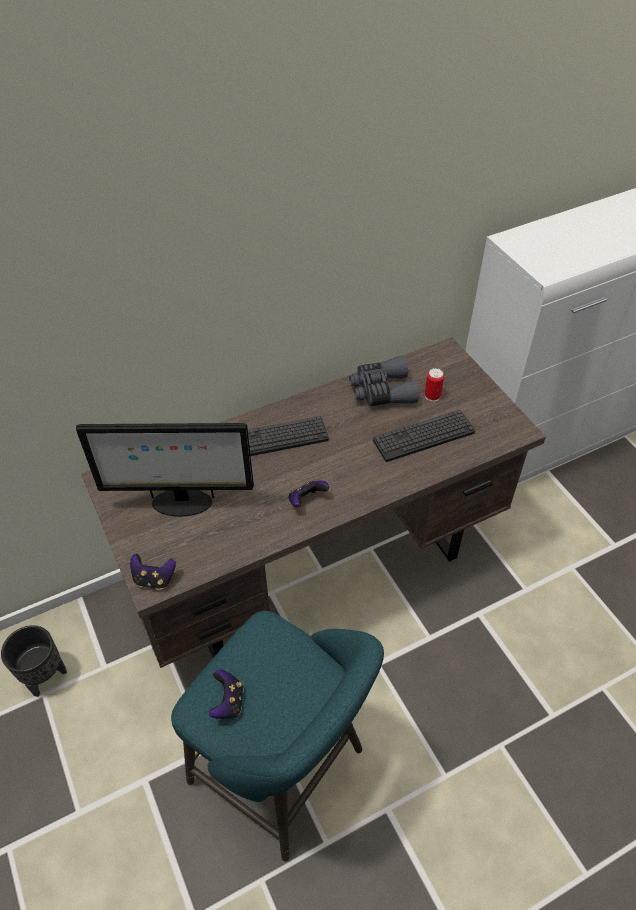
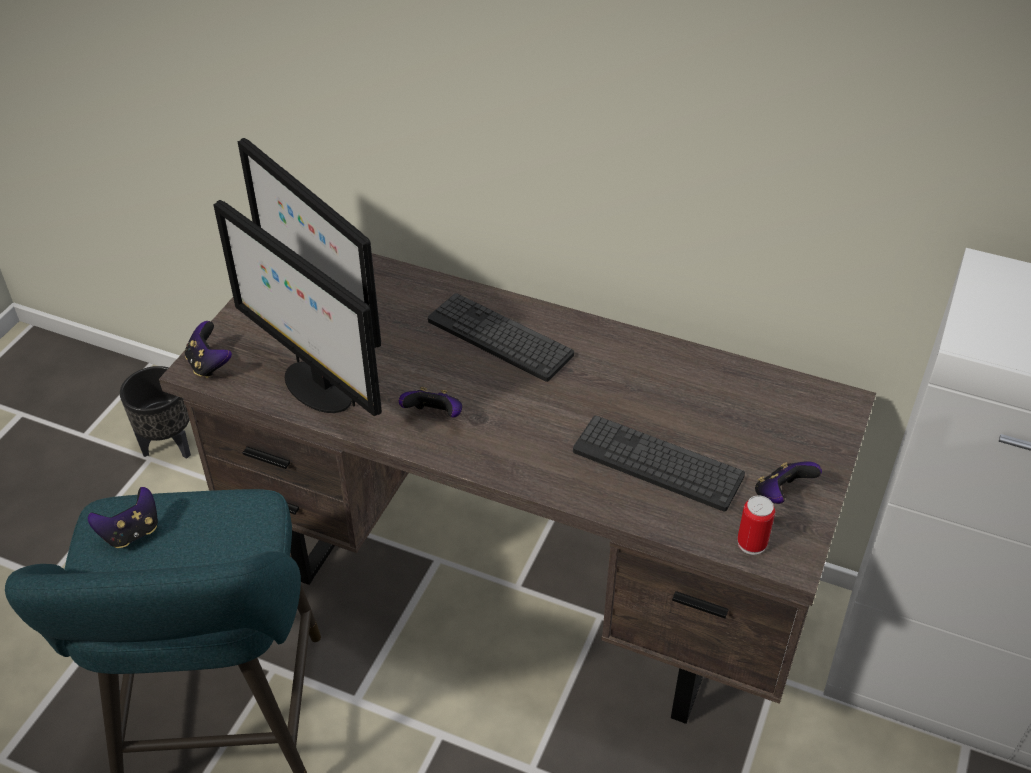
camera: 50 degrees right, 5 degrees down
(229, 538) = (316, 387): none -> monitor
(381, 391) = (686, 381): grey binoculars -> none
(432, 396) = (739, 433): can -> can (752, 543)
(482, 408) = (781, 495): none -> game controller

